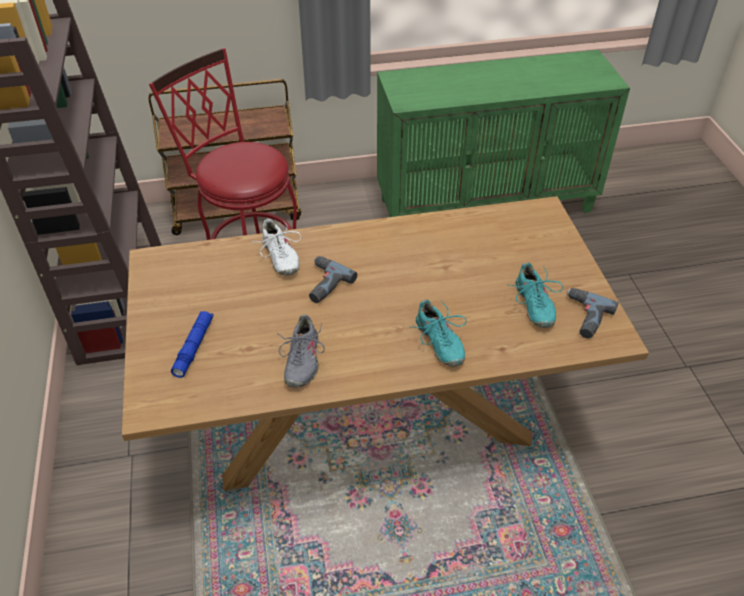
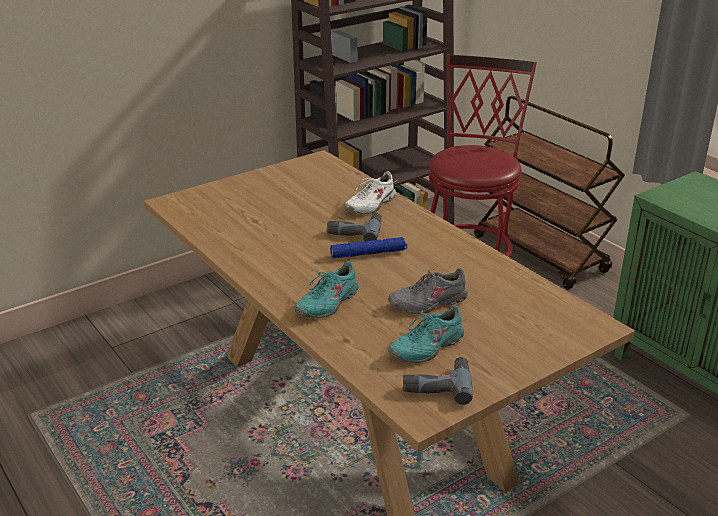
camera: 65 degrees right, 15 degrees down
(194, 347) = (241, 200): blue flashlight -> blue flashlight (368, 253)
(301, 361) = (257, 245): grey shoe -> grey shoe (428, 302)

